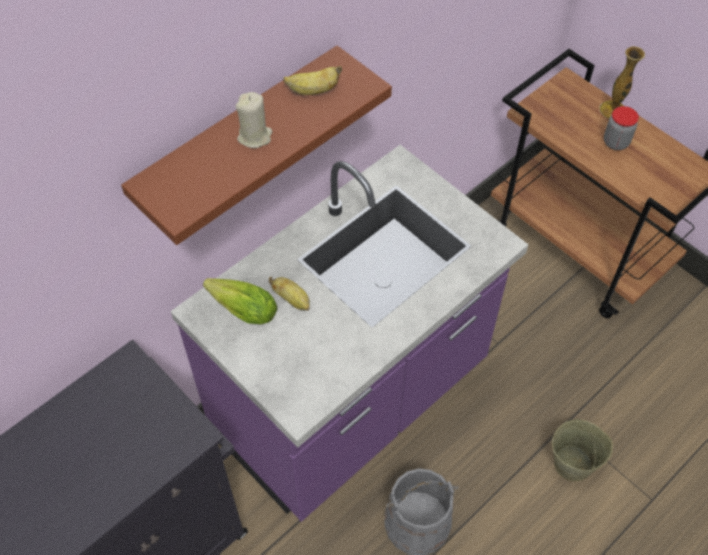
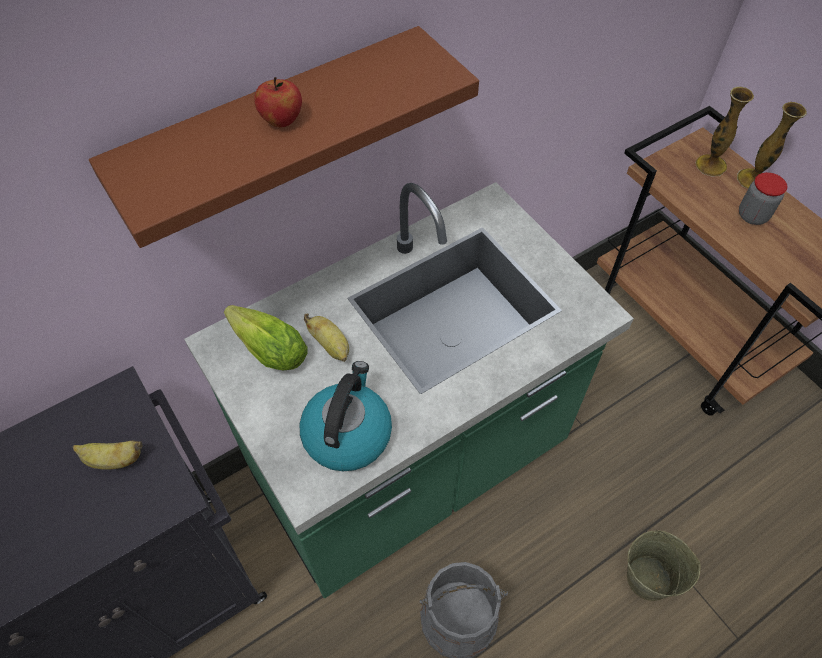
camera: 10 degrees right, 0 degrees up
(255, 136) = (282, 120): beige candle -> apple
(313, 91) = (374, 74): banana -> banana (113, 460)
(321, 365) = (347, 433): none -> kettle
(353, 402) = (411, 467): purple counter -> green counter
(576, 101) = (711, 165): none -> vase

